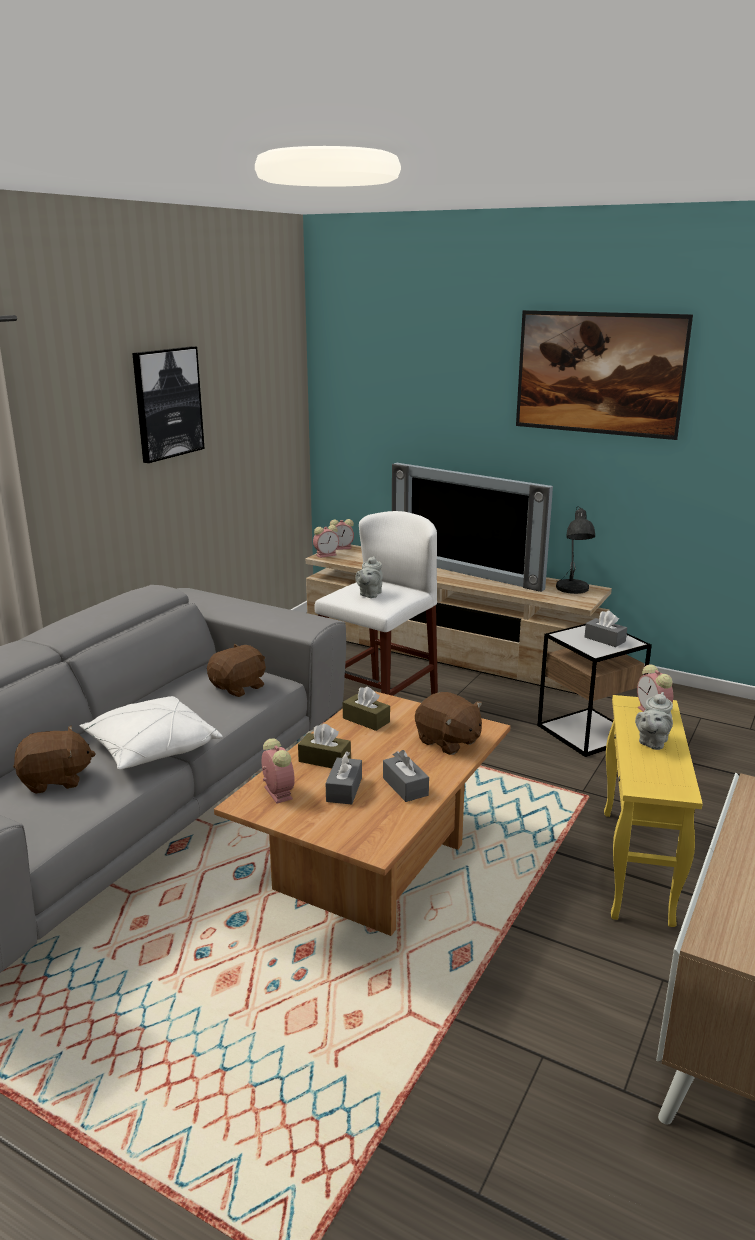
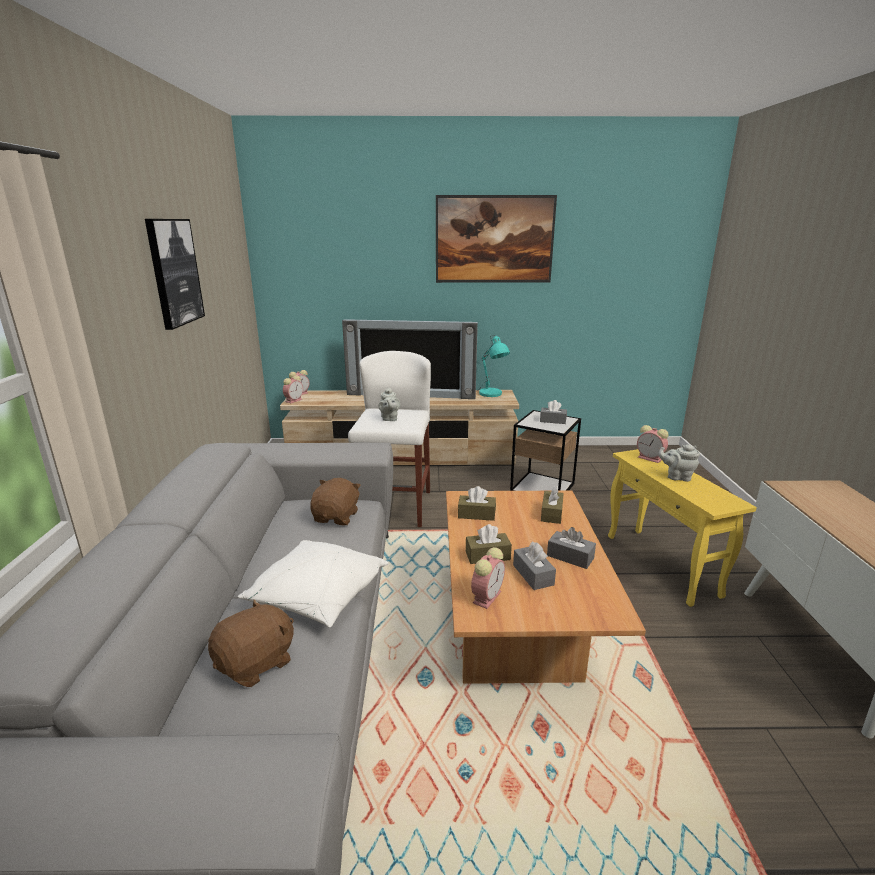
camera: 30 degrees left, 0 degrees up
(277, 792) = (487, 596): alarm clock -> alarm clock turned 90 degrees clockwise
(448, 741) = (551, 513): brown plush toy -> brown tissue box
(572, 589) = (491, 394): grey table lamp -> turquoise table lamp
(652, 742) = (677, 477): grey teapot -> grey teapot turned 105 degrees clockwise

